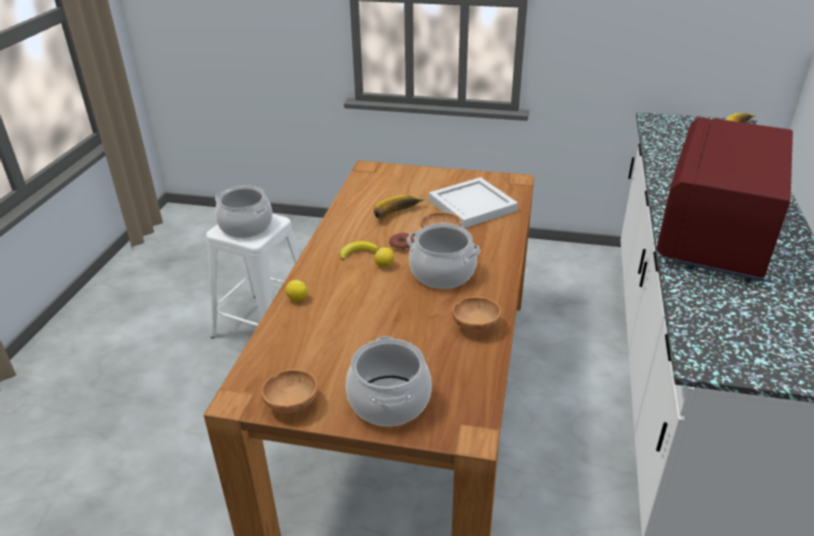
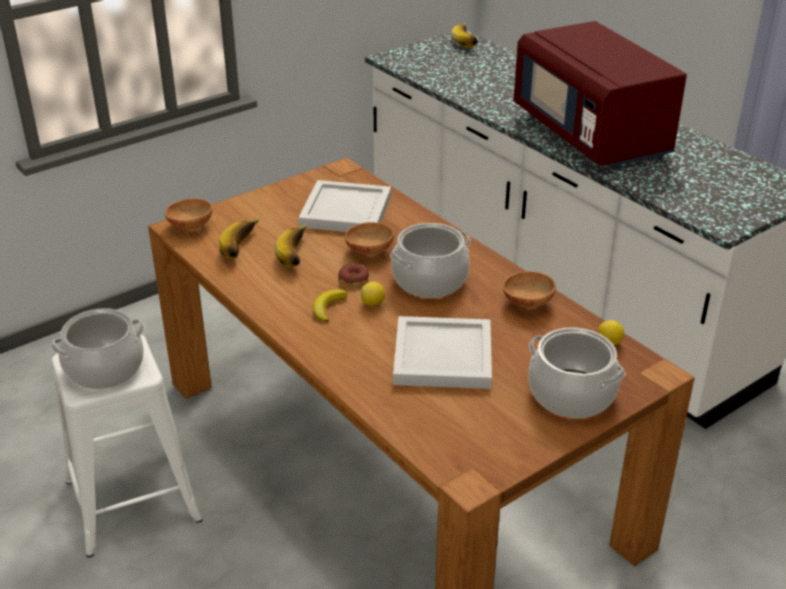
camera: 50 degrees left, 0 degrees up
(292, 403) = (513, 449): brown bowl -> brown bowl (190, 226)
(297, 299) = (354, 378): lemon -> lemon (609, 343)
(360, 321) = (441, 357): none -> white tray
(379, 196) = (244, 247): none -> banana

